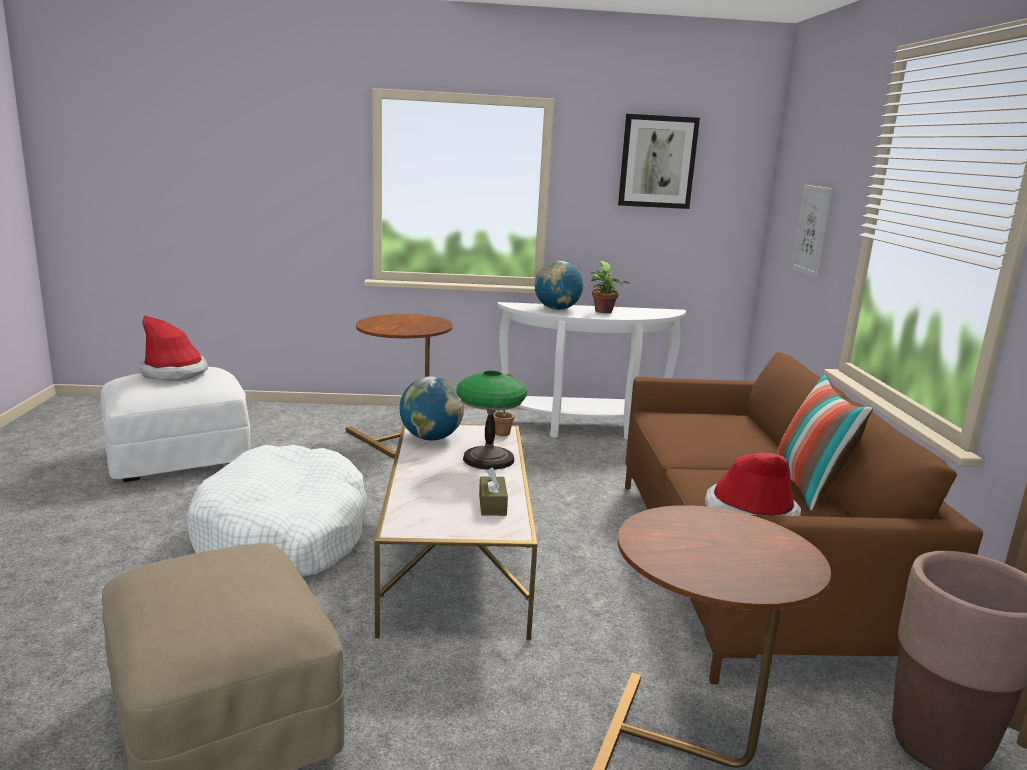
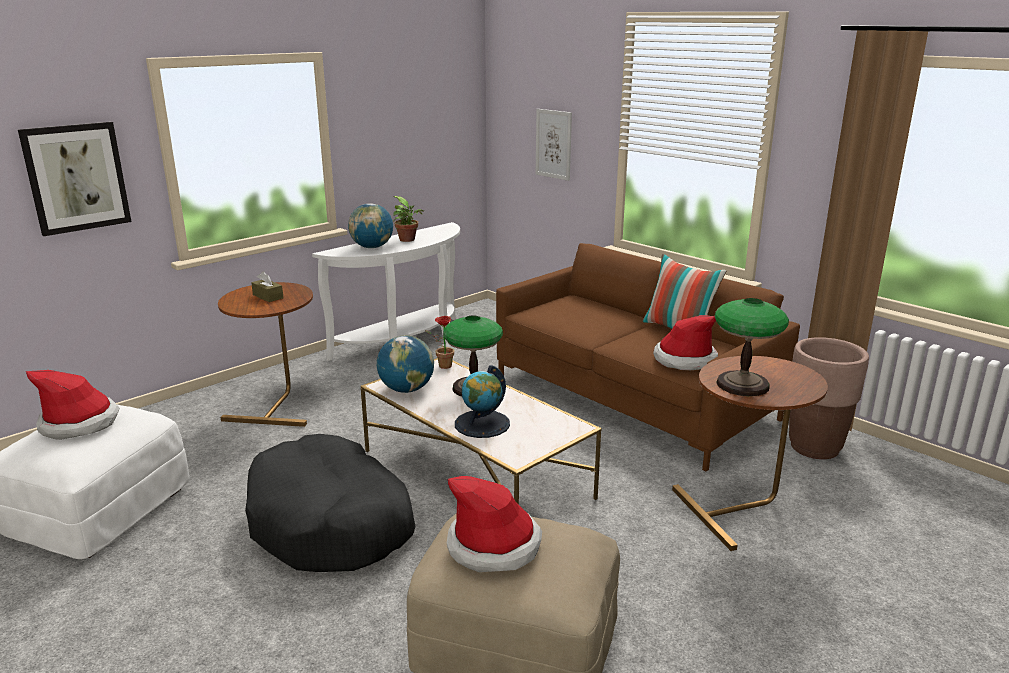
camera: 40 degrees left, 5 degrees up
(195, 574) = (494, 545): none -> hat
(283, 536) = (331, 523): white dog bed -> black dog bed
(432, 489) = (482, 424): none -> globe
(492, 505) = (536, 417): brown tissue box -> brown tissue box (268, 296)
(657, 162) = (408, 99): picture -> picture (76, 177)
(675, 542) = (742, 385): none -> table lamp

